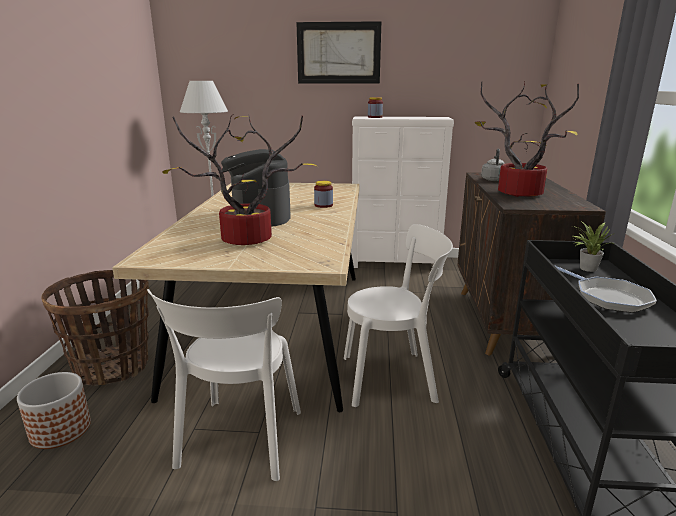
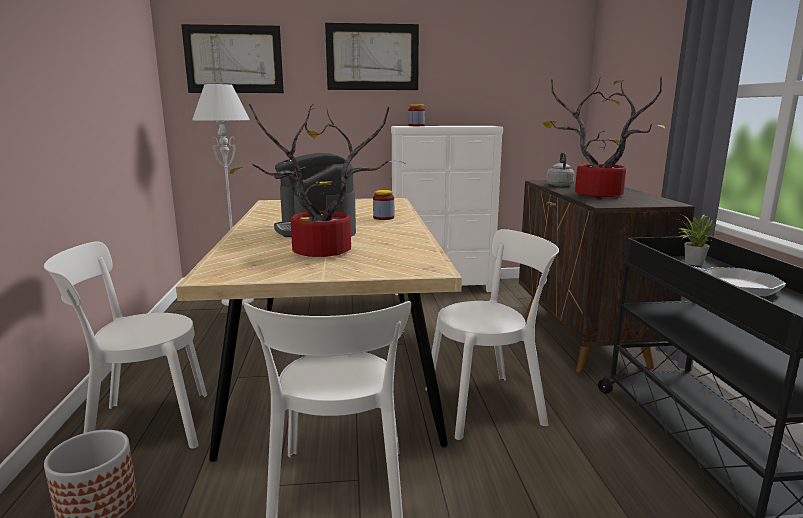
camera: 10 degrees left, 5 degrees down
(112, 367) = (143, 426): basket -> white chair
(218, 57) = (234, 59): none -> picture

